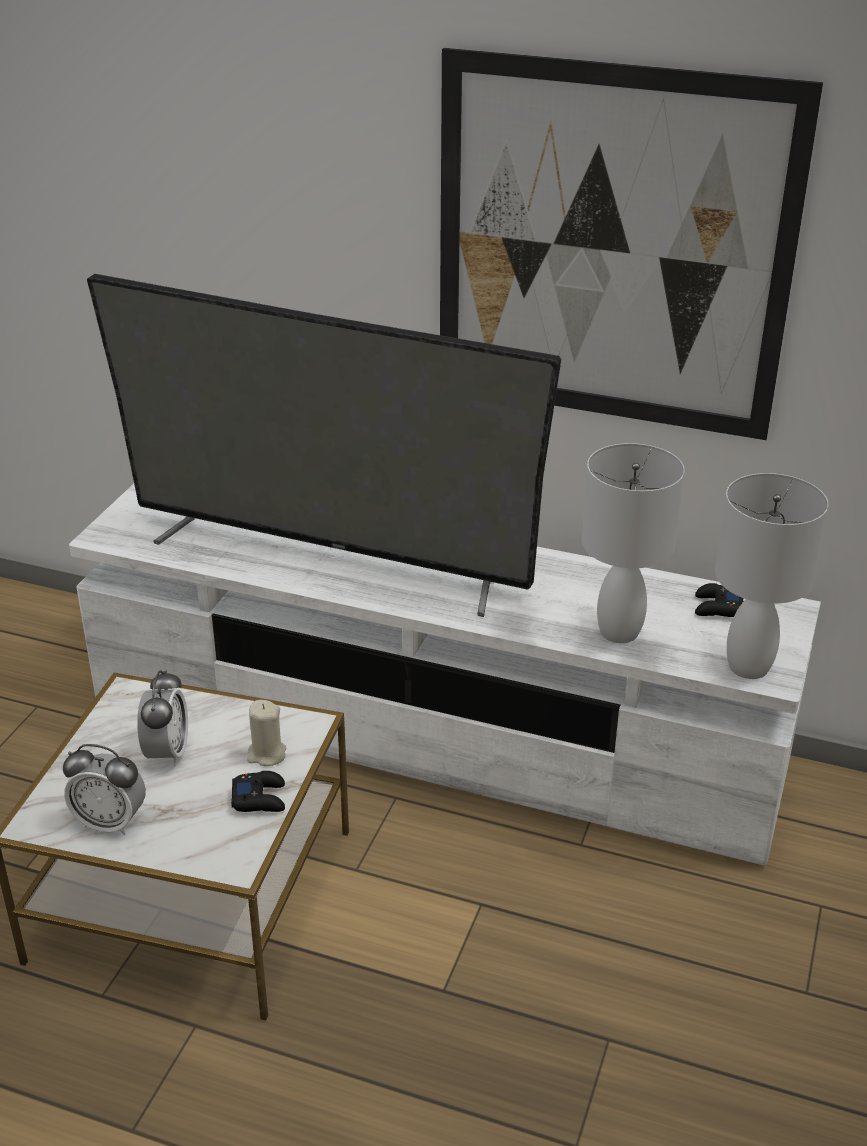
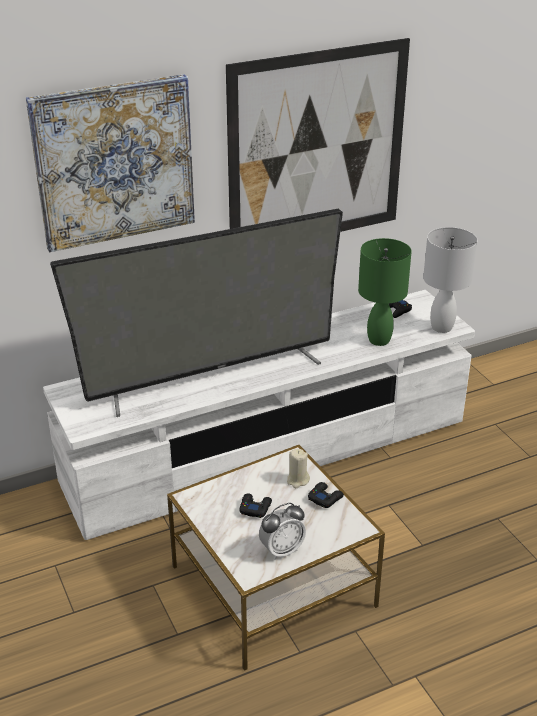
camera: 45 degrees left, 0 degrees up
(167, 752) = (255, 508): alarm clock -> black game controller
(259, 166) = (114, 162): none -> picture
(618, 631) = (378, 340): white table lamp -> green table lamp

